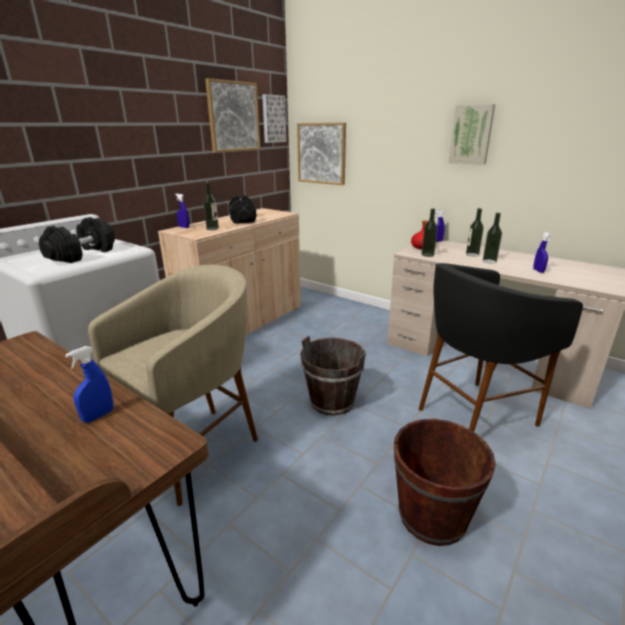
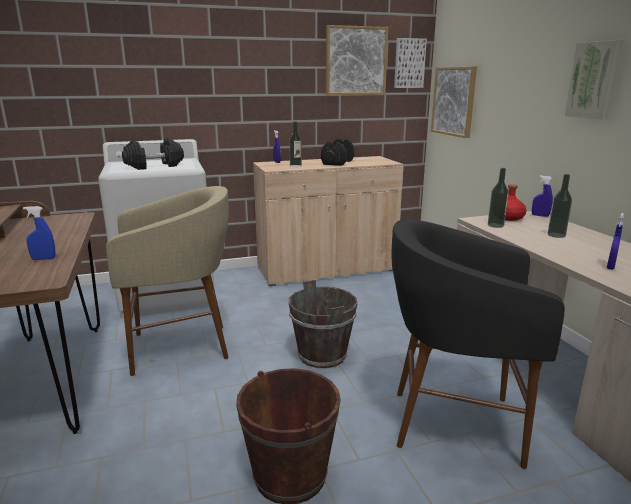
camera: 35 degrees right, 5 degrees down
(489, 261) = (563, 245): bottle -> none

